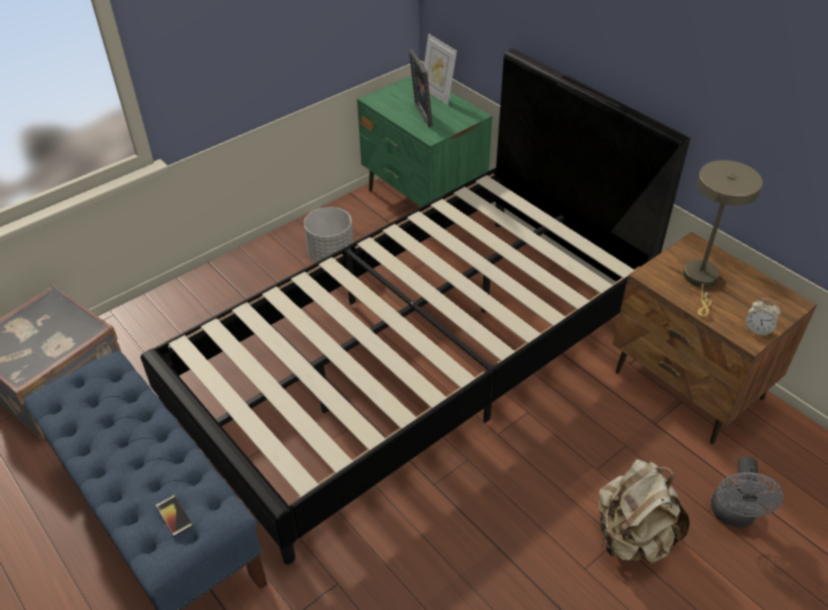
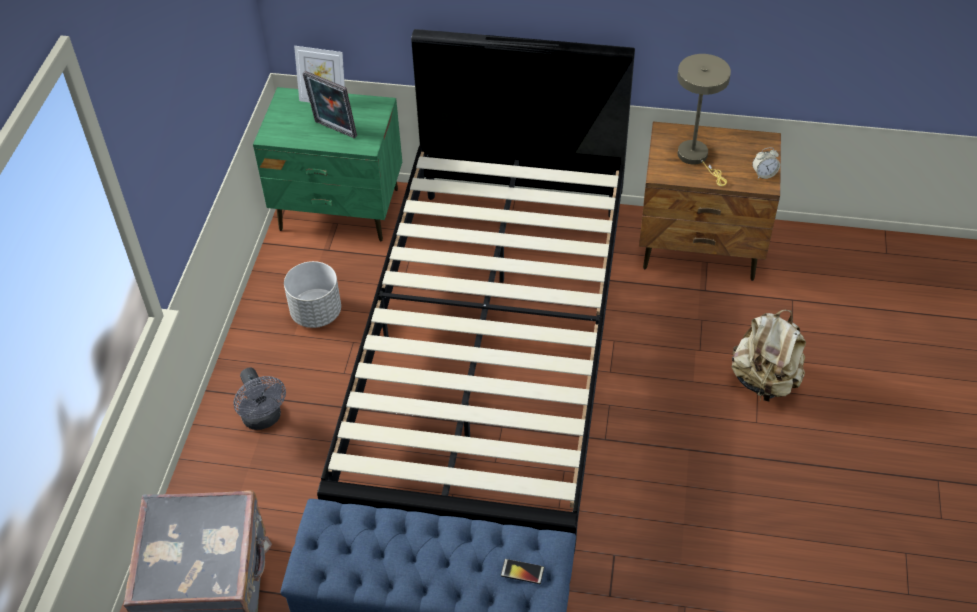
camera: 40 degrees left, 5 degrees up
(733, 515) = (808, 322): grey fan -> grey fan (264, 419)

